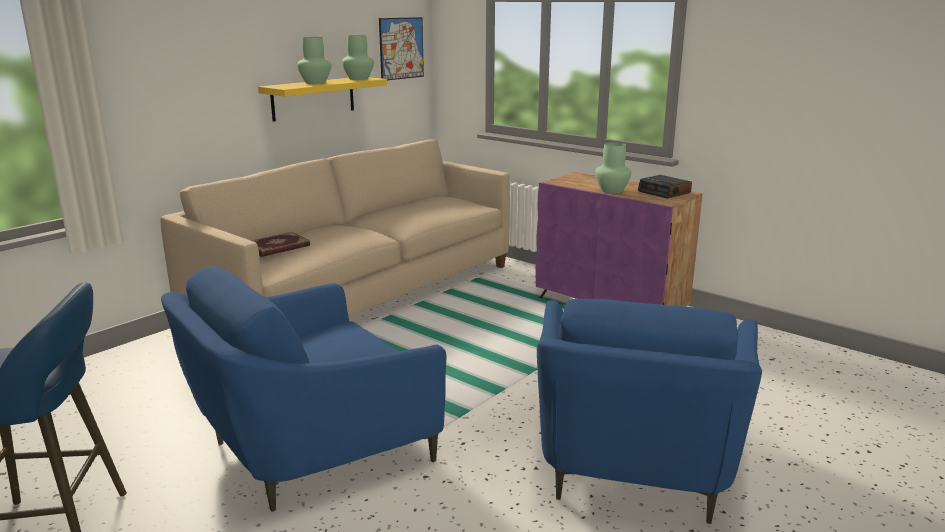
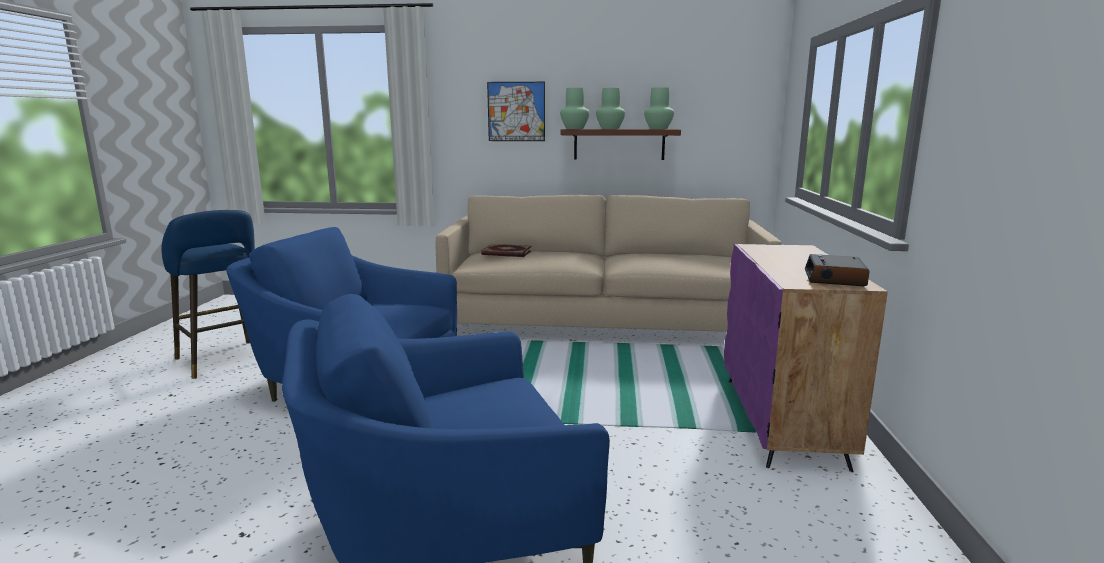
camera: 55 degrees right, 5 degrees down
(313, 98) = (619, 144): yellow shelf -> brown shelf
(401, 48) = (735, 104): picture -> picture (516, 111)
(611, 191) = (775, 263): green vase -> green vase (574, 128)

